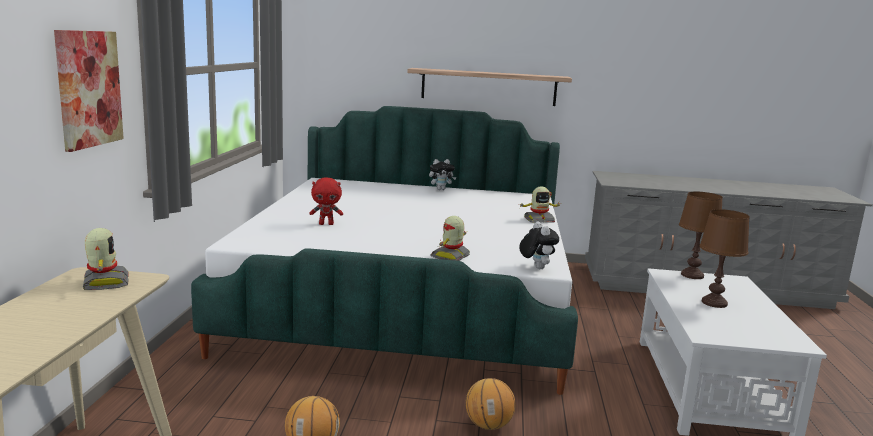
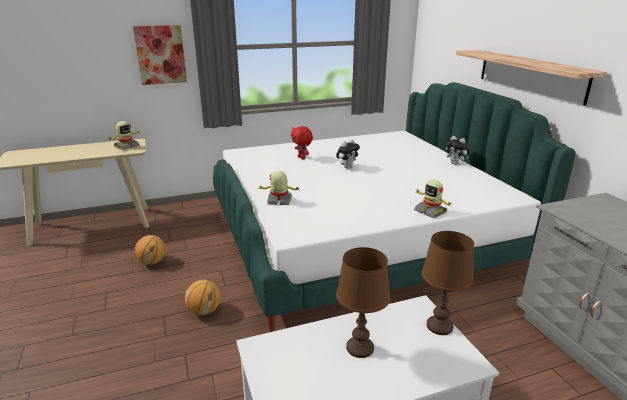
camera: 65 degrees right, 10 degrees up
(536, 267) = (289, 231): plush toy -> plush toy (347, 167)

